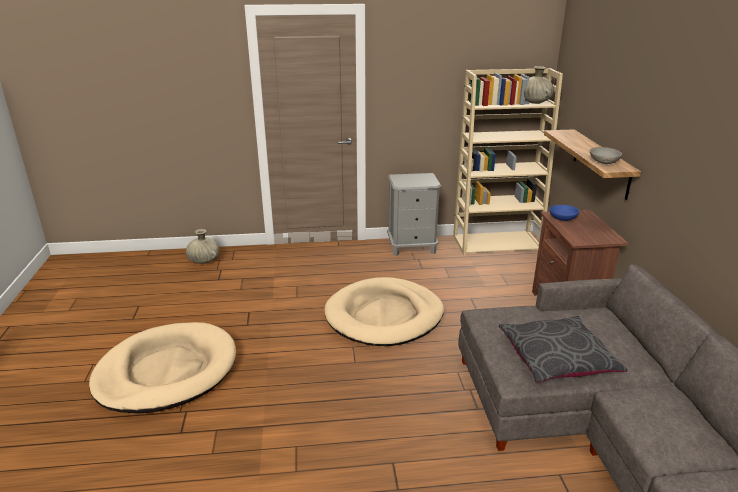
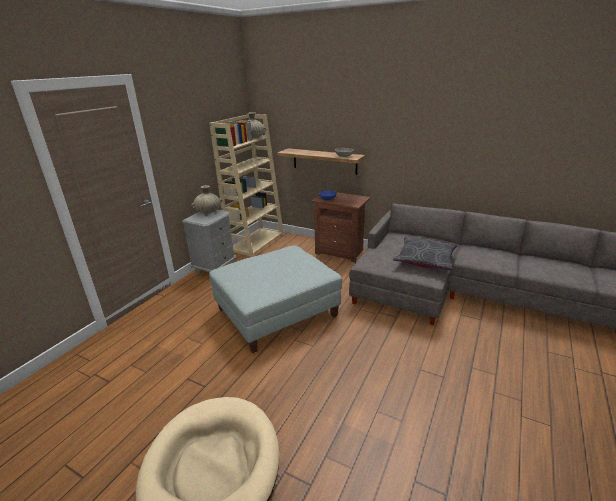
camera: 55 degrees left, 0 degrees up
(204, 260) = (59, 381): beige vase -> beige vase (208, 212)
(384, 316) = (277, 312): beige dog bed -> grey ottoman

